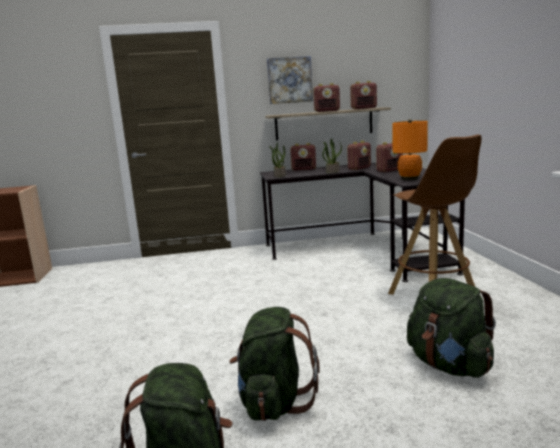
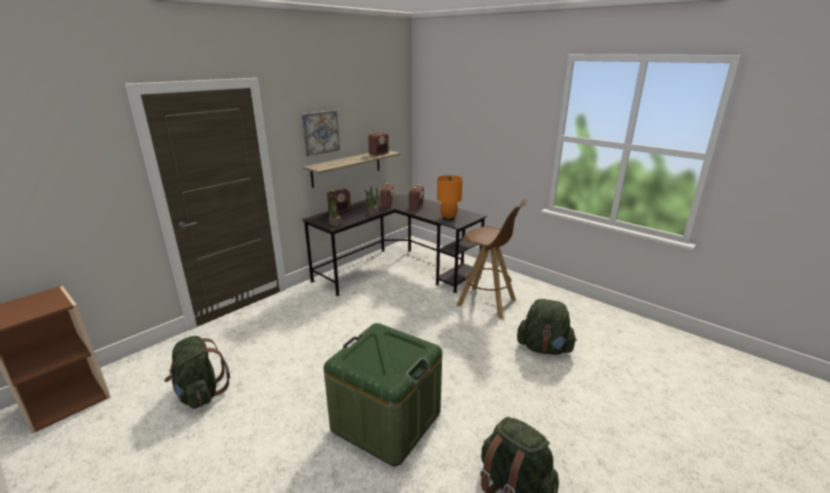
camera: 40 degrees left, 10 degrees up
(164, 362) = (386, 420): none -> green storage box
(274, 402) = (493, 413): green backpack -> green backpack (200, 393)
(327, 111) = (355, 159): radio -> none

